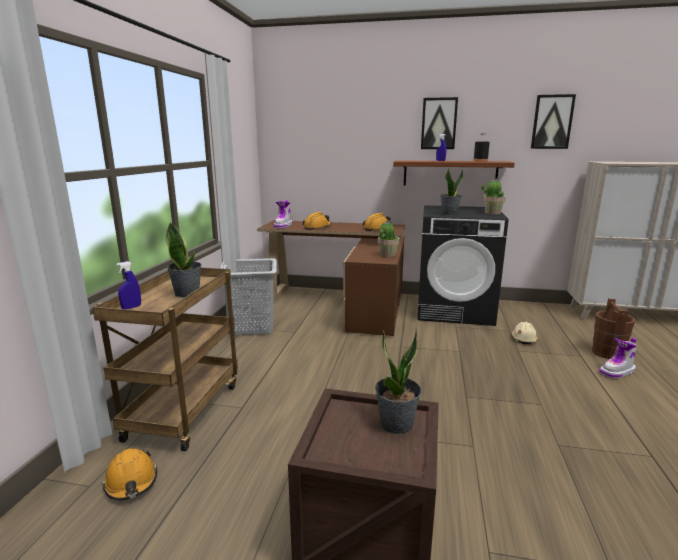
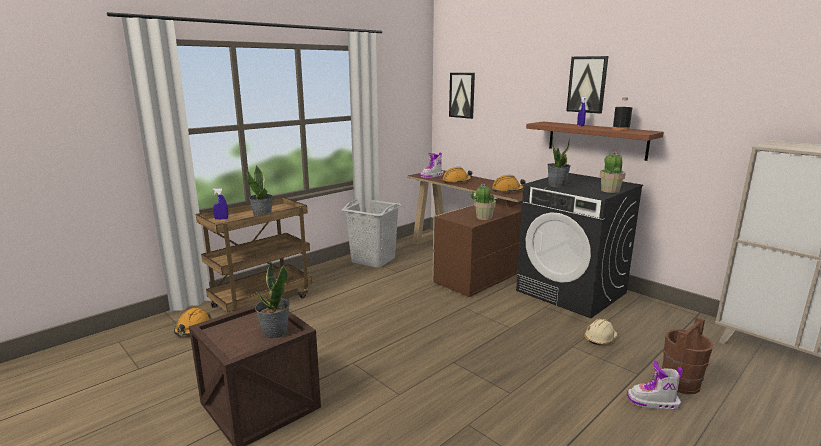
camera: 35 degrees right, 0 degrees up
(552, 122) = (720, 86): picture -> picture (462, 95)

